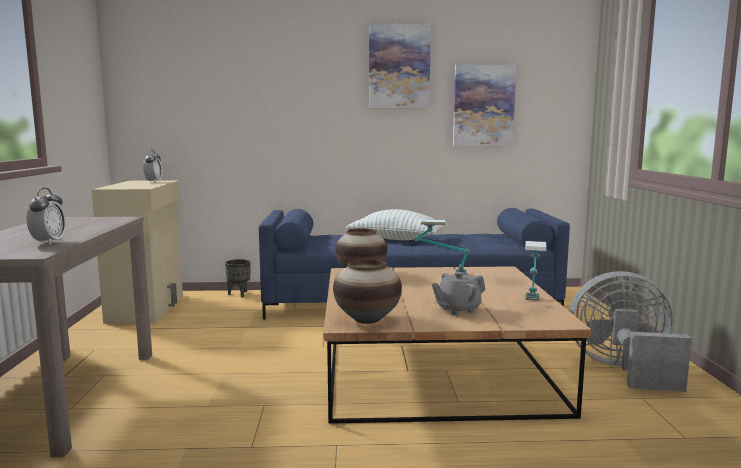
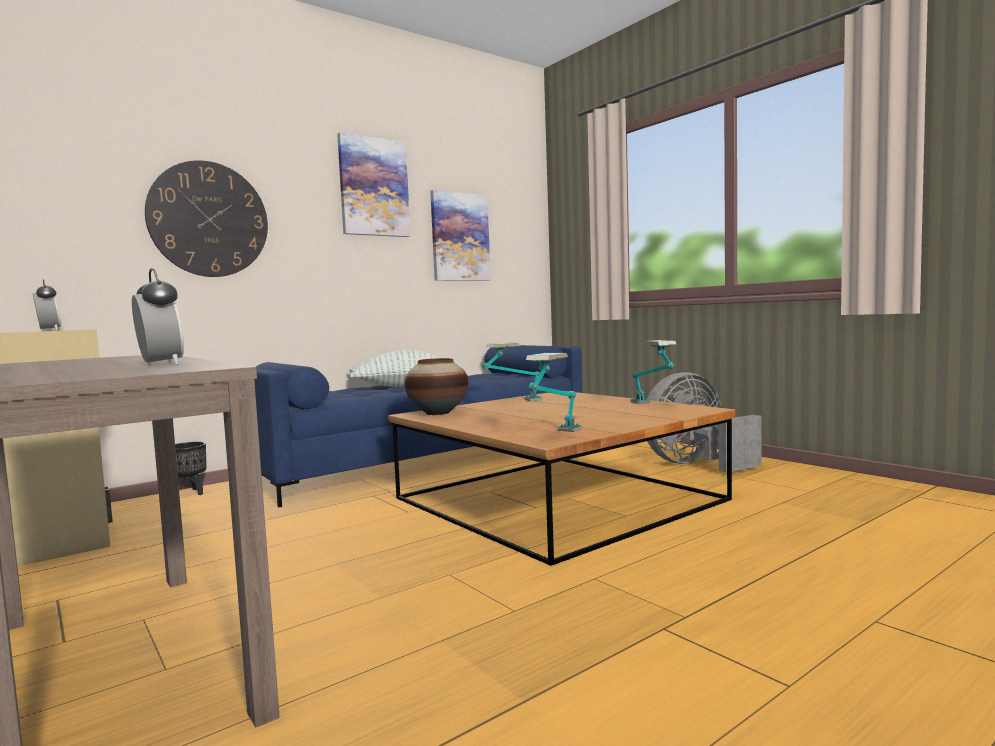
camera: 35 degrees left, 5 degrees down
(265, 102) = (208, 219): none -> wall clock
(367, 319) = (555, 435): vase -> table lamp
(457, 310) = (609, 417): grey teapot -> none

